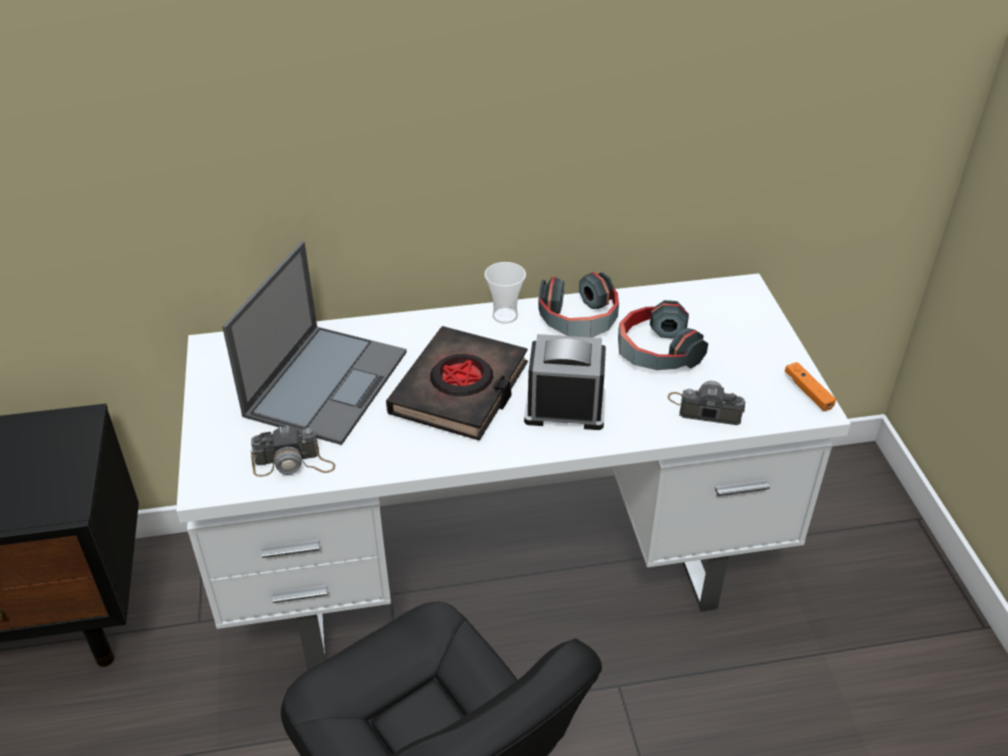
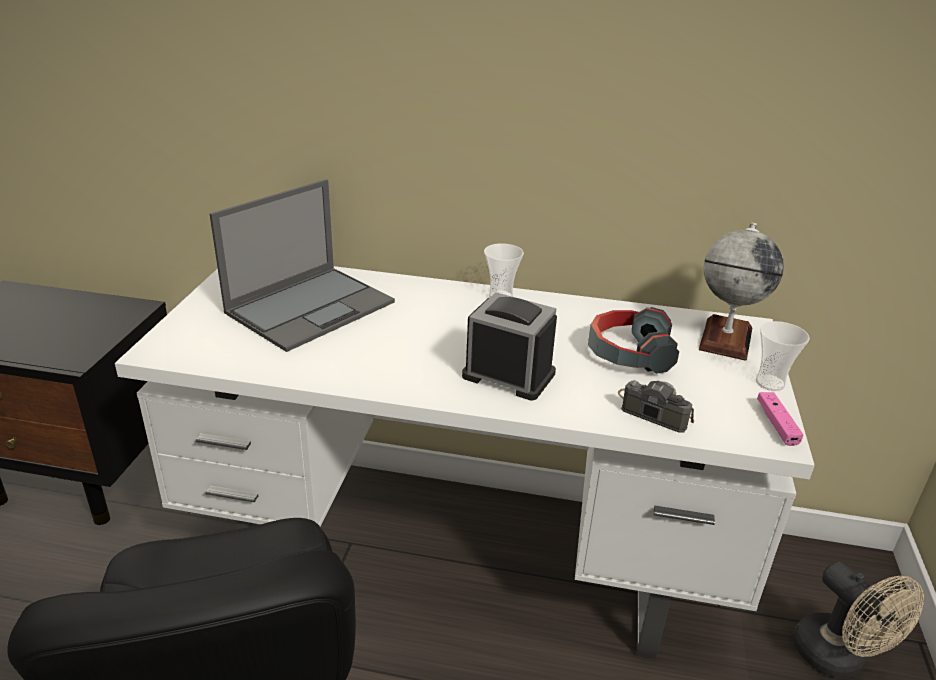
camera: 20 degrees right, 10 degrees down
(294, 463) = (236, 355): camera -> none
(460, 390) = (421, 338): black book -> none
(578, 319) = (567, 314): headphones -> none
(730, 309) = (725, 339): none -> globe
(786, 349) = (770, 383): none -> cup
(808, 392) = (776, 424): orange game controller -> pink game controller
(861, 556) = (838, 659): none -> beige fan

